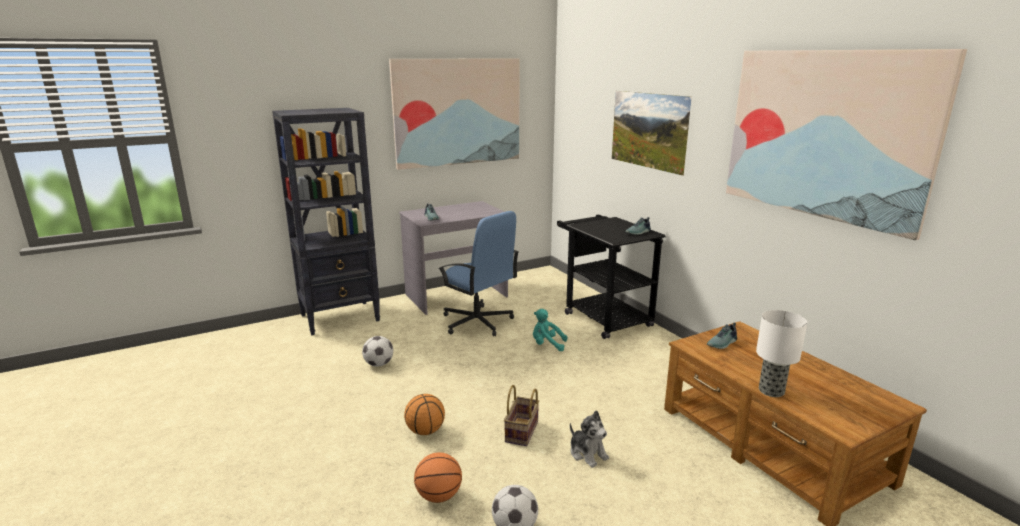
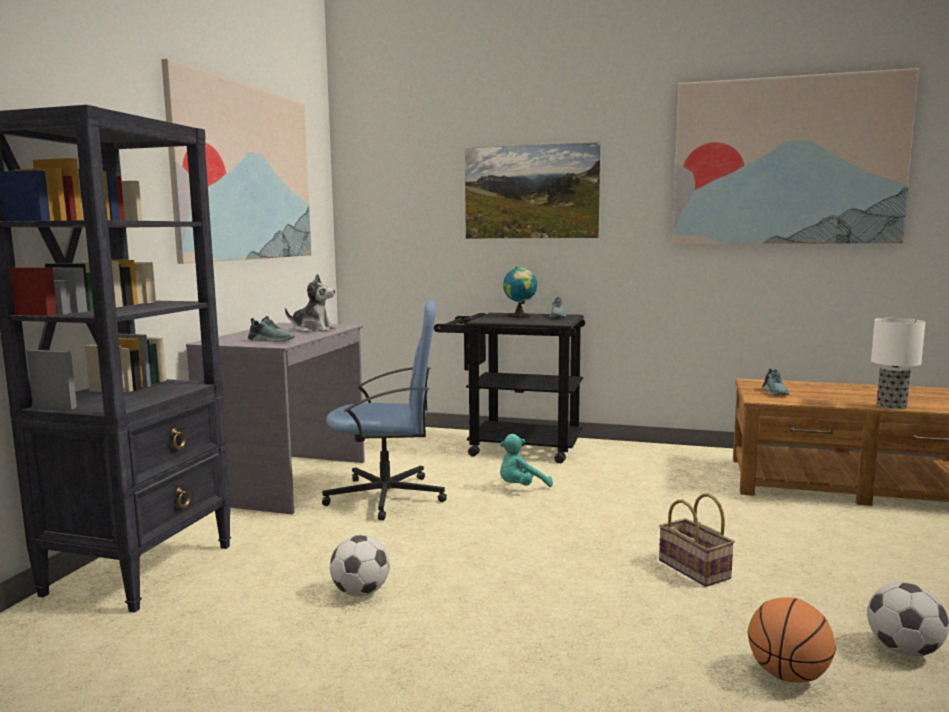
camera: 45 degrees left, 10 degrees down
(425, 431) = (609, 626): basketball -> none
(587, 453) = (784, 555): plush toy -> plush toy (313, 330)
(617, 226) = (520, 316): none -> globe

